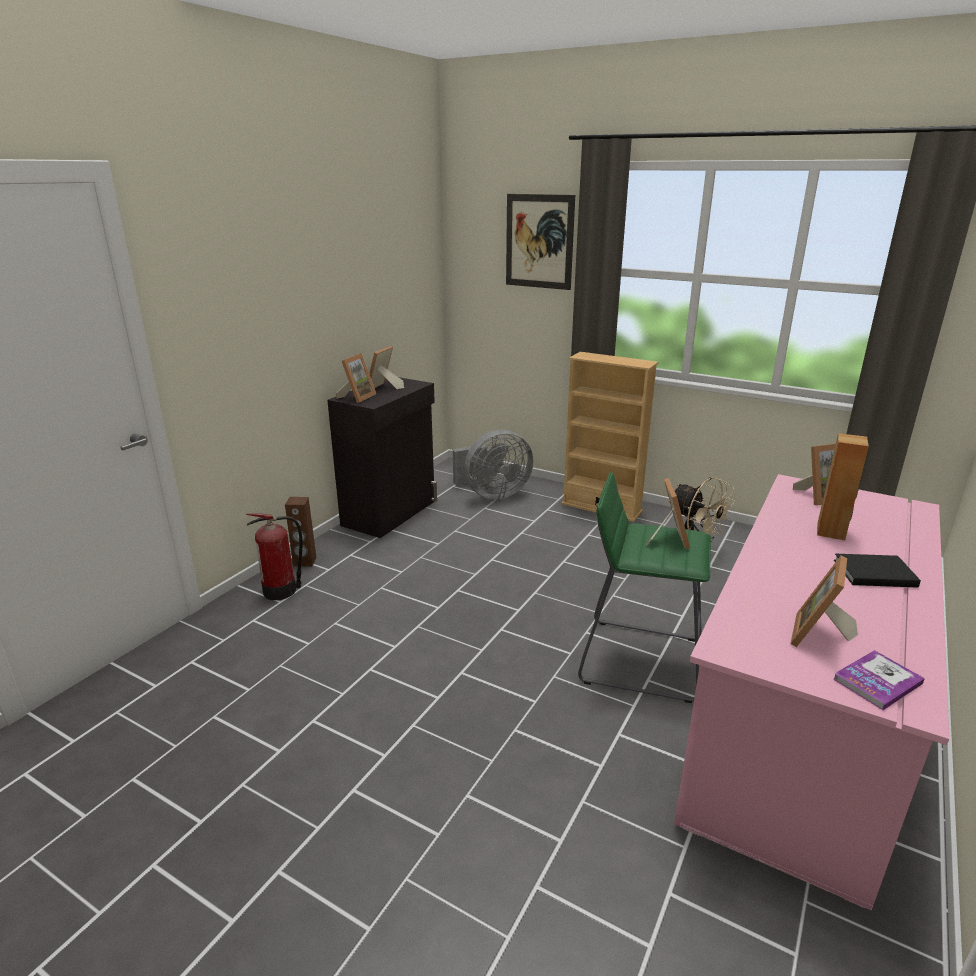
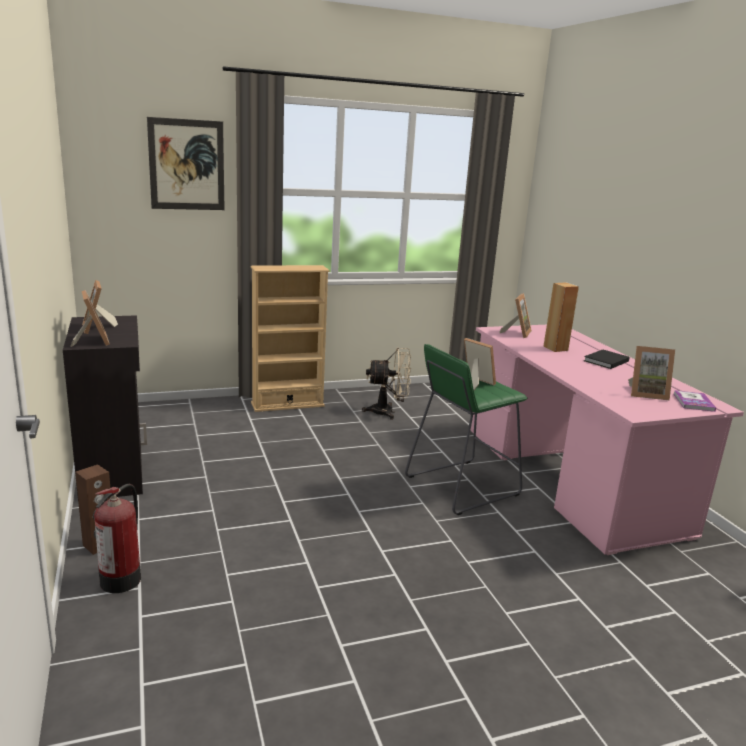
camera: 50 degrees left, 5 degrees down
(492, 494) = (185, 422): grey fan -> none
(819, 636) = (646, 394): picture frame -> picture frame turned 60 degrees counterclockwise

